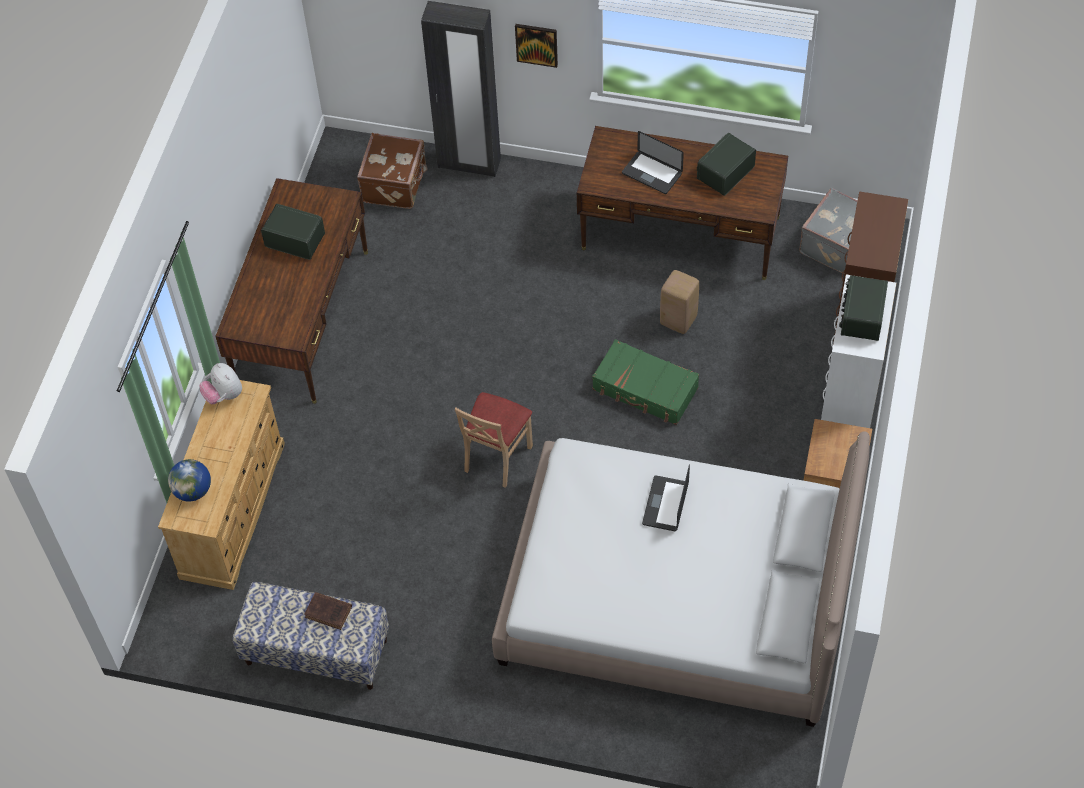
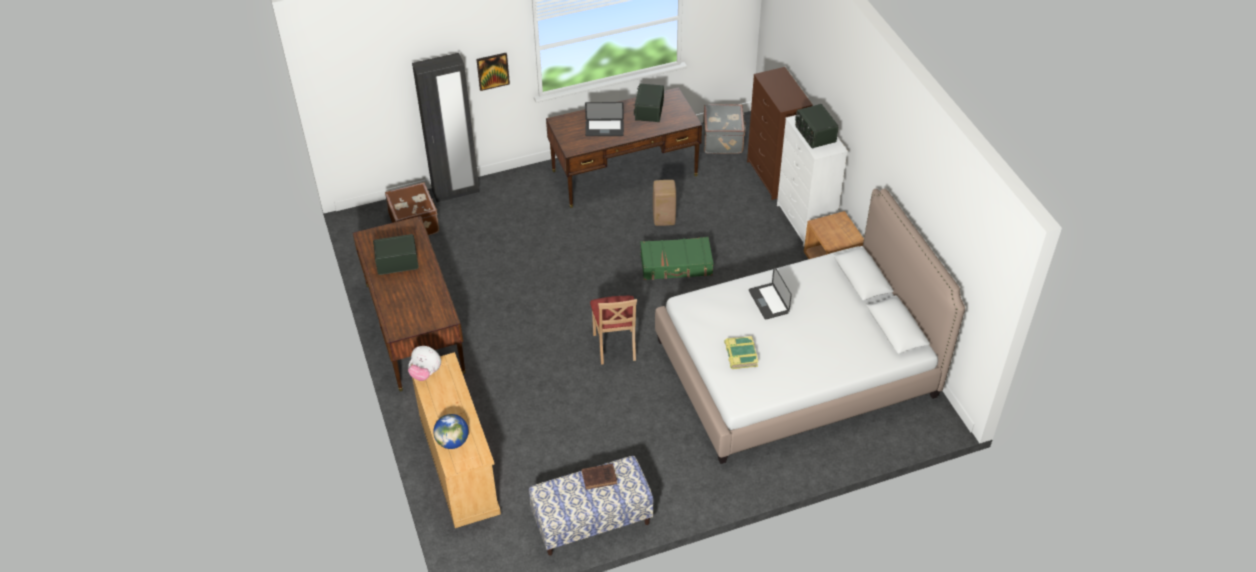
camera: 35 degrees left, 10 degrees down
(579, 554) = (740, 355): none -> book

